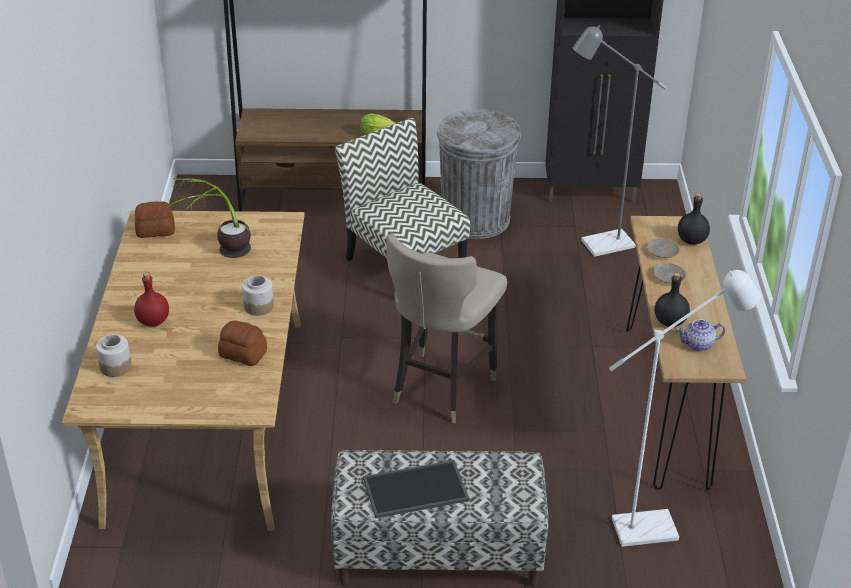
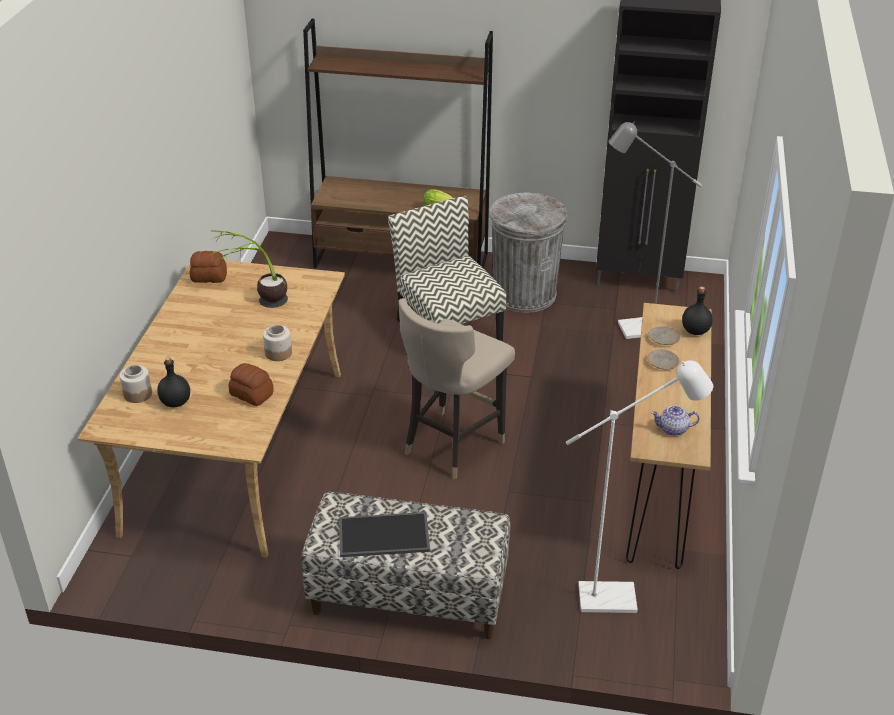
camera: 10 degrees right, 0 degrees up
(153, 321) = (182, 357): red bottle -> none
(669, 322) = (651, 405): black bottle -> black bottle (175, 402)

